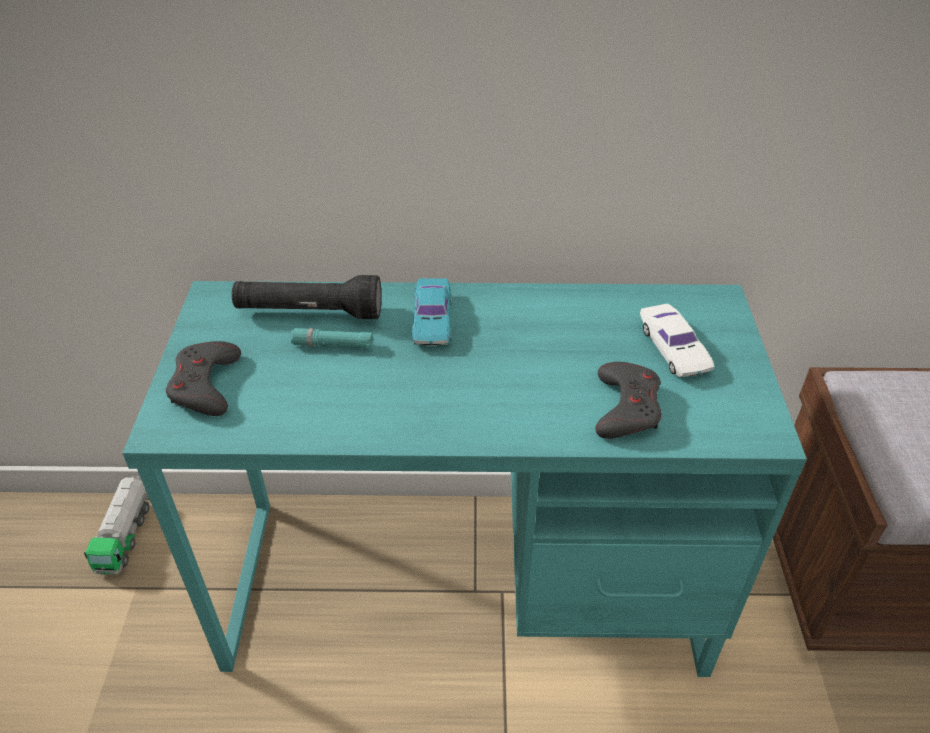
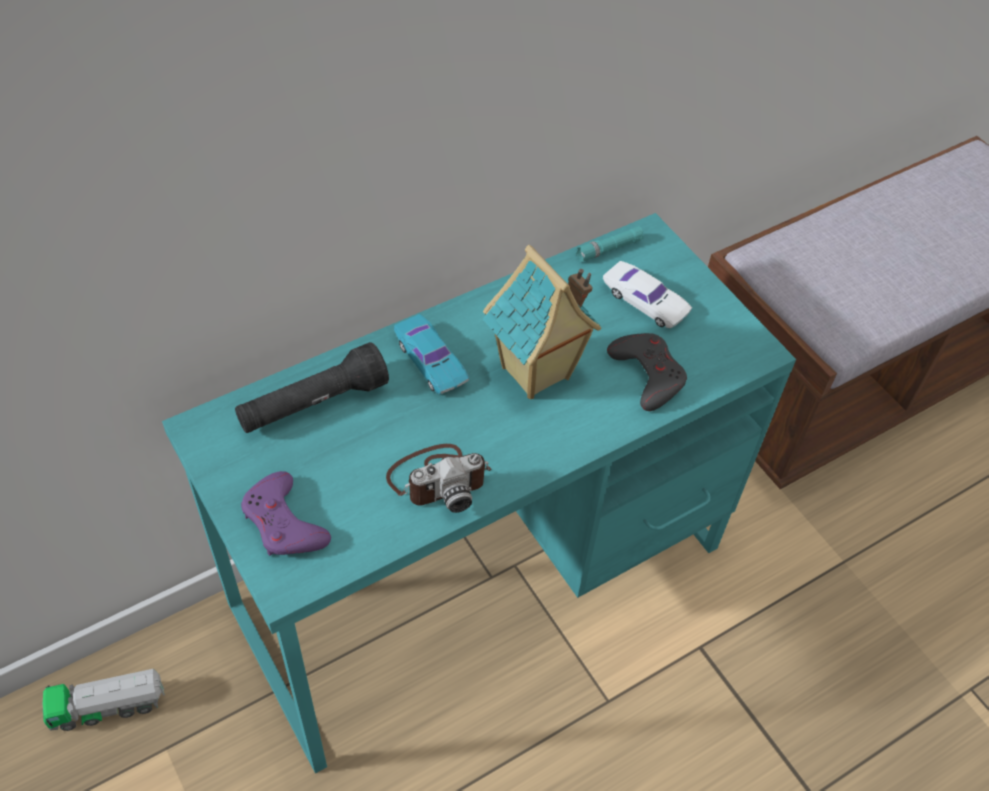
camera: 35 degrees left, 10 degrees up
(125, 535) = (108, 706): toy truck -> toy truck turned 105 degrees clockwise
(205, 385) = (284, 523): grey game controller -> purple game controller
(333, 345) = (364, 427): turquoise flashlight -> turquoise flashlight (609, 249)
(357, 408) = (438, 479): none -> camera
(516, 364) = (536, 374): none -> toy house

